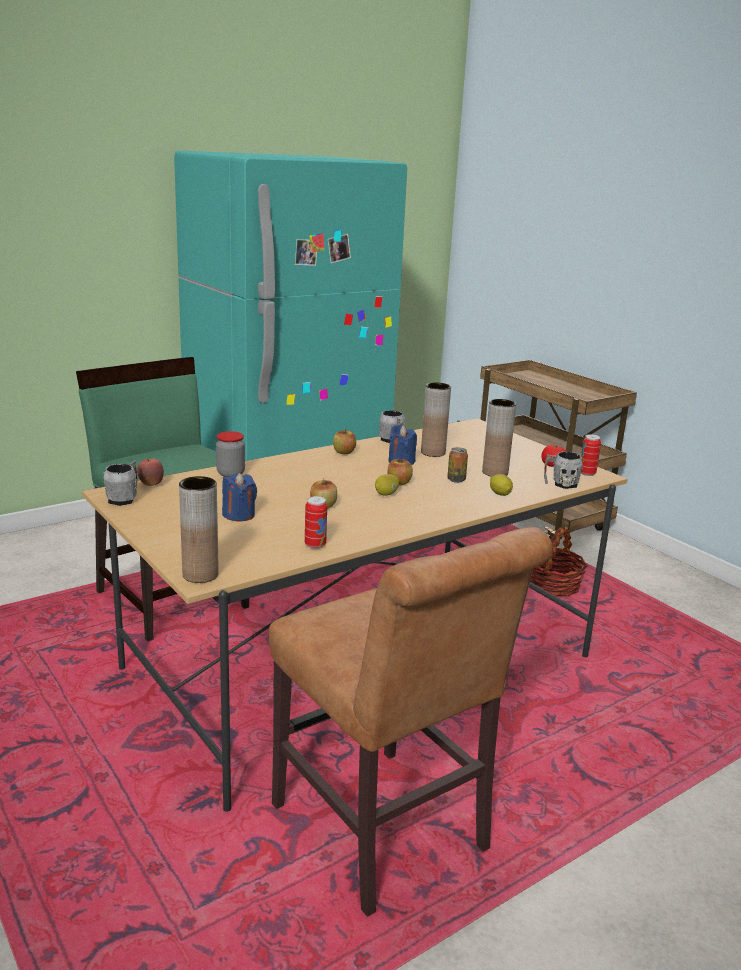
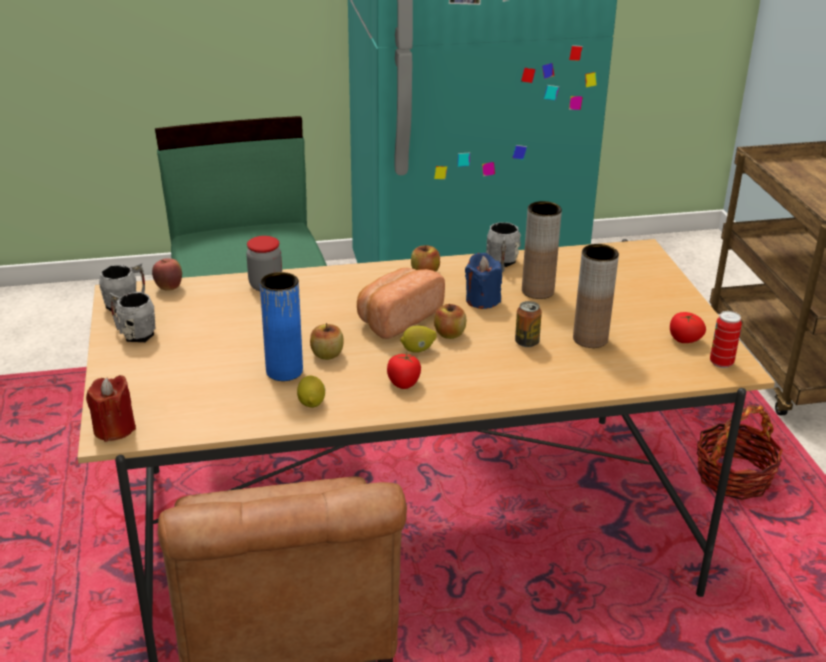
camera: 25 degrees right, 10 degrees up
(200, 575) = (114, 429): brown vase -> red candle
(239, 515) = (223, 351): blue candle -> none
(301, 520) = (284, 371): none -> blue vase
(315, 545) = (267, 412): can -> none
(352, 479) = (397, 318): none -> bread
(397, 513) = (403, 383): none -> tomato
(500, 494) = (563, 376): lemon -> lemon (311, 402)
(560, 484) = (664, 375): grey mug -> grey mug (134, 333)

